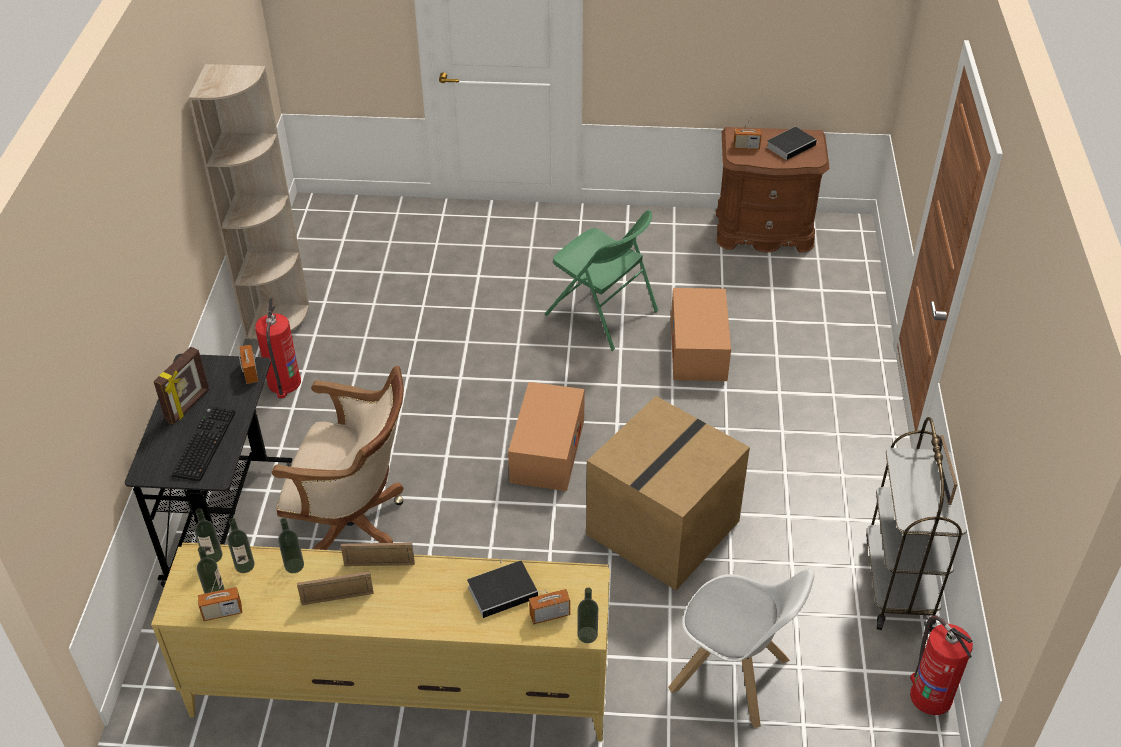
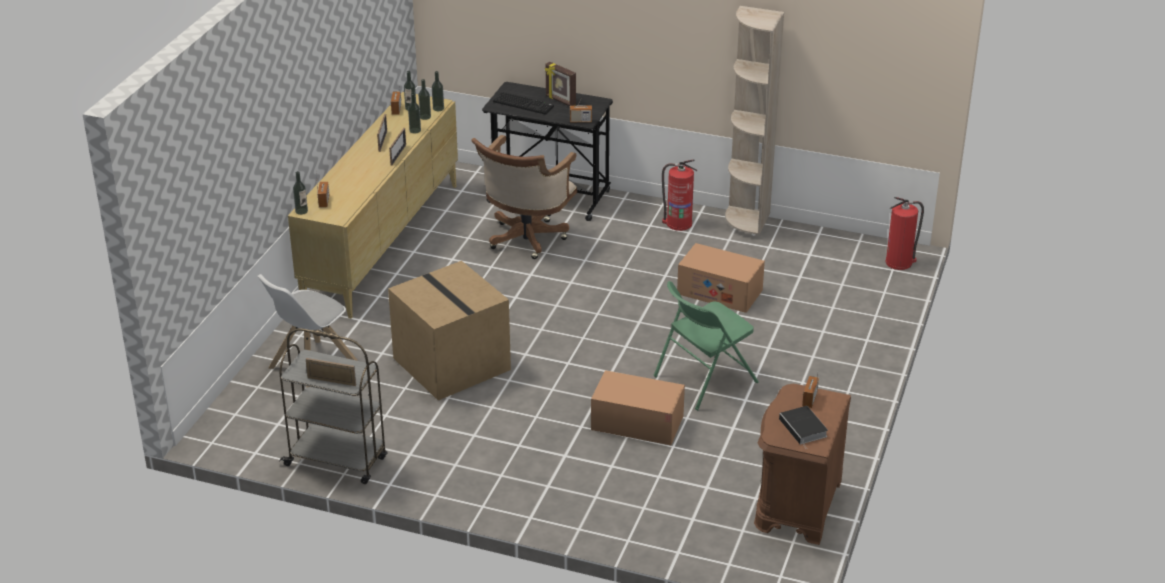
camera: 105 degrees right, 10 degrees down
(504, 591) = (351, 190): book -> none
(547, 451) = (554, 326): cardboard box -> cardboard box (719, 292)
(930, 695) = (239, 447): fire extinguisher -> fire extinguisher (899, 262)

